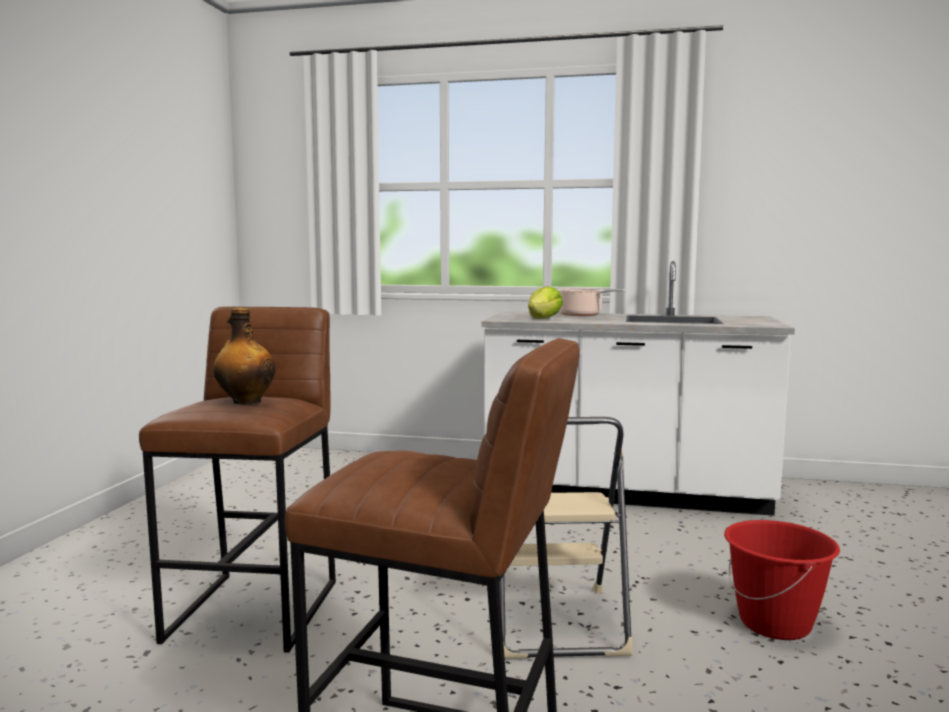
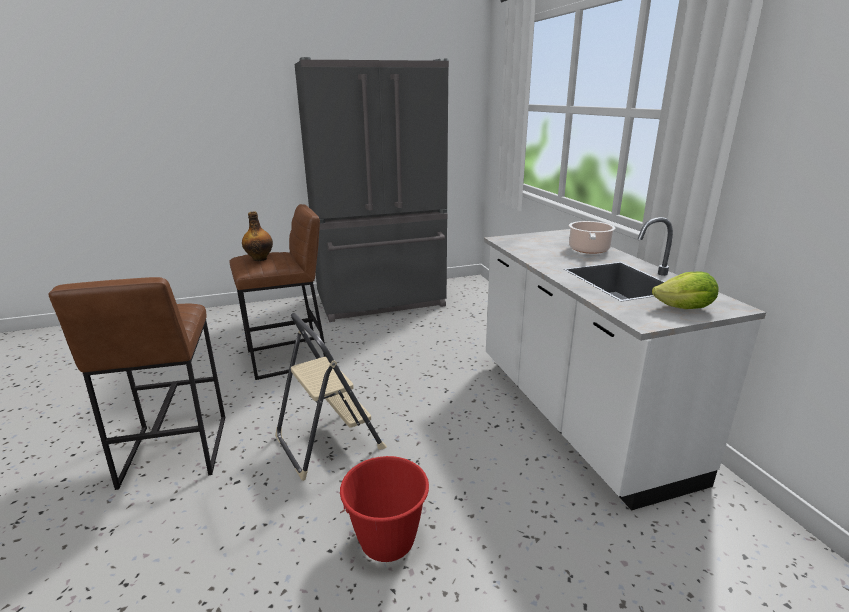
camera: 60 degrees right, 15 degrees up
(197, 507) = (382, 301): none -> grey fridge
(544, 318) = (533, 246): lettuce -> lettuce (684, 308)

